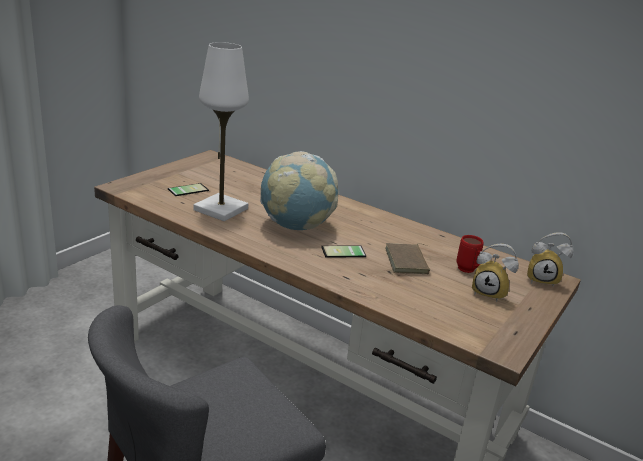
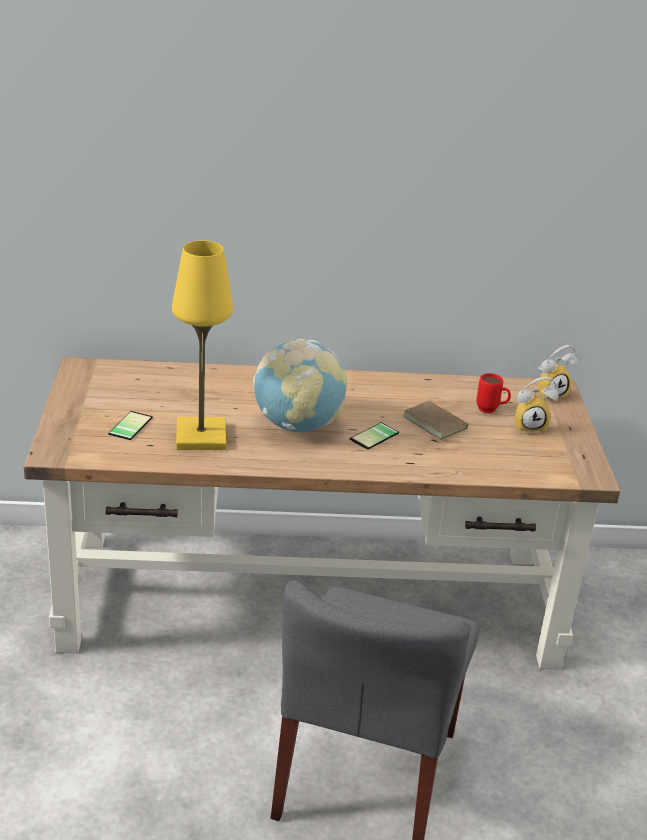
camera: 35 degrees left, 5 degrees up
(221, 209) = (201, 437): white table lamp -> yellow table lamp

